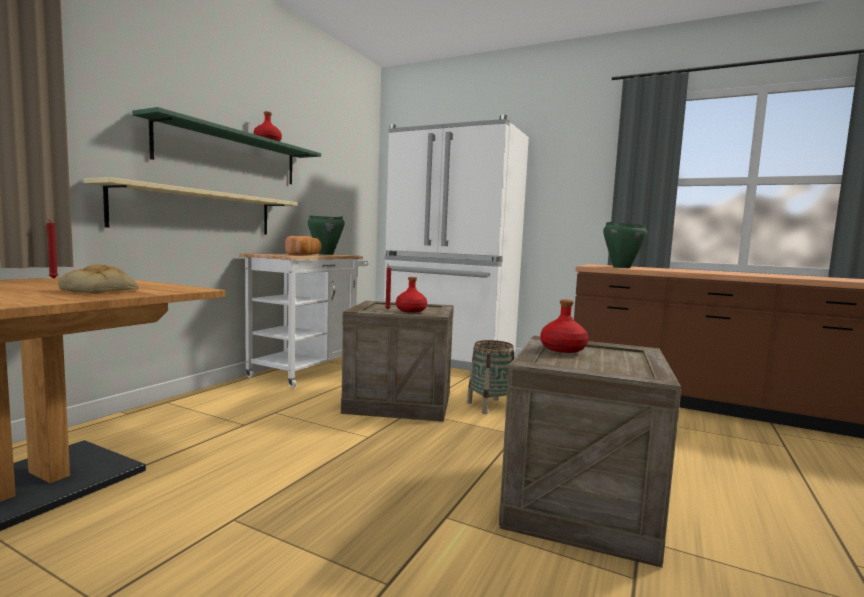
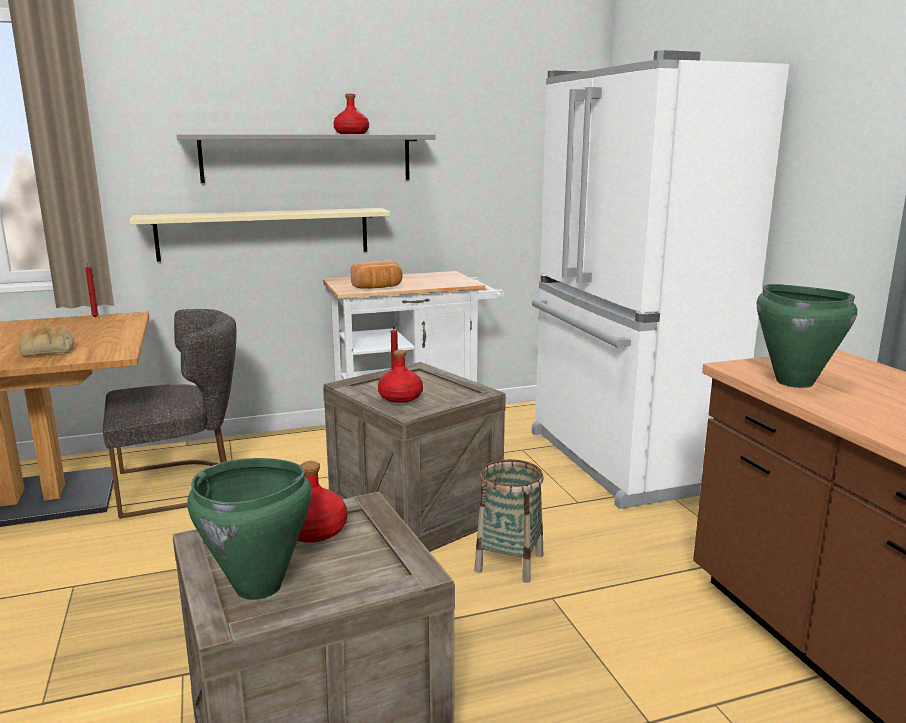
camera: 45 degrees right, 10 degrees up
(185, 435) = (181, 484): none -> grey chair
(231, 155) = (308, 158): green shelf -> grey shelf
(326, 254) = (441, 279): green cooking pot -> green cooking pot (259, 587)

